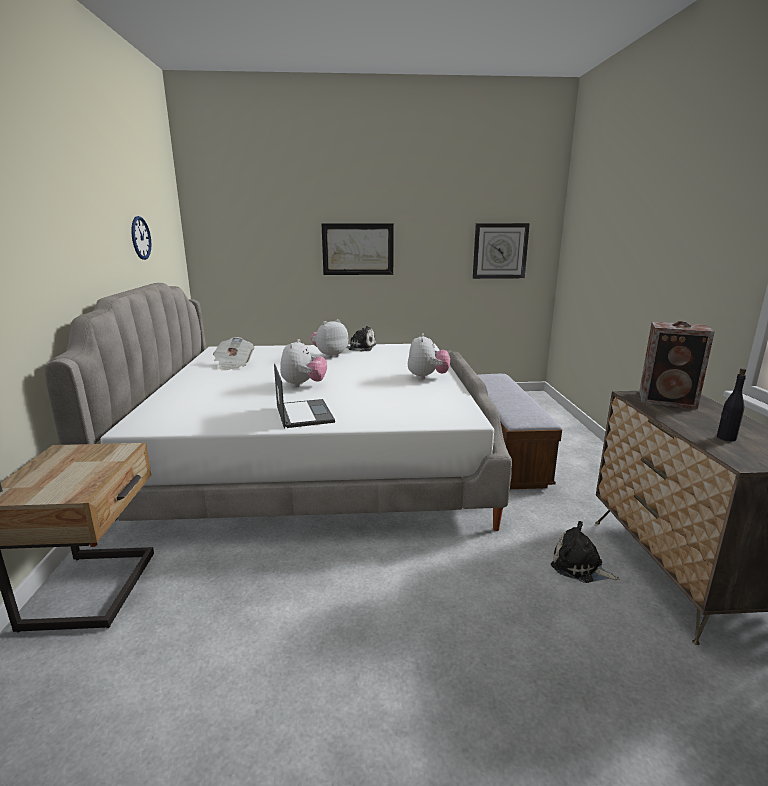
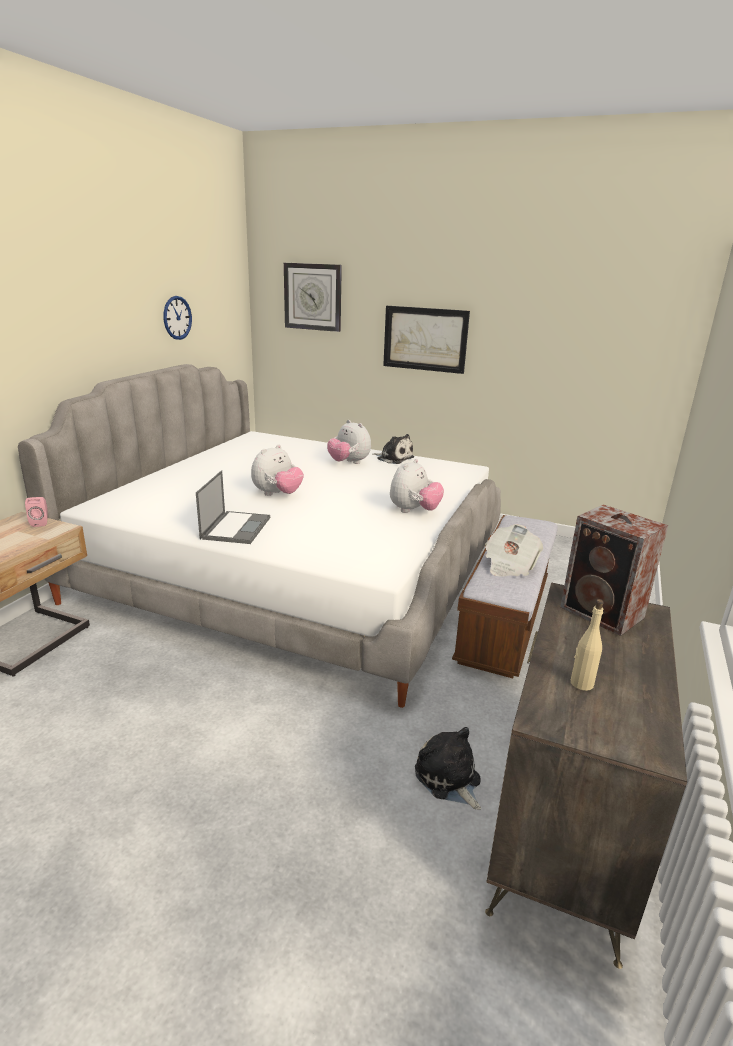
camera: 25 degrees right, 5 degrees up
(92, 449) = (40, 523): none -> pink speaker
(233, 365) = (245, 457): newspaper -> newspaper (509, 565)
(329, 355) = (349, 463): plush toy -> plush toy turned 120 degrees counterclockwise
(500, 251) = (608, 357): wall clock -> wall clock (313, 297)
(726, 438) = (581, 683): black bottle -> beige bottle

